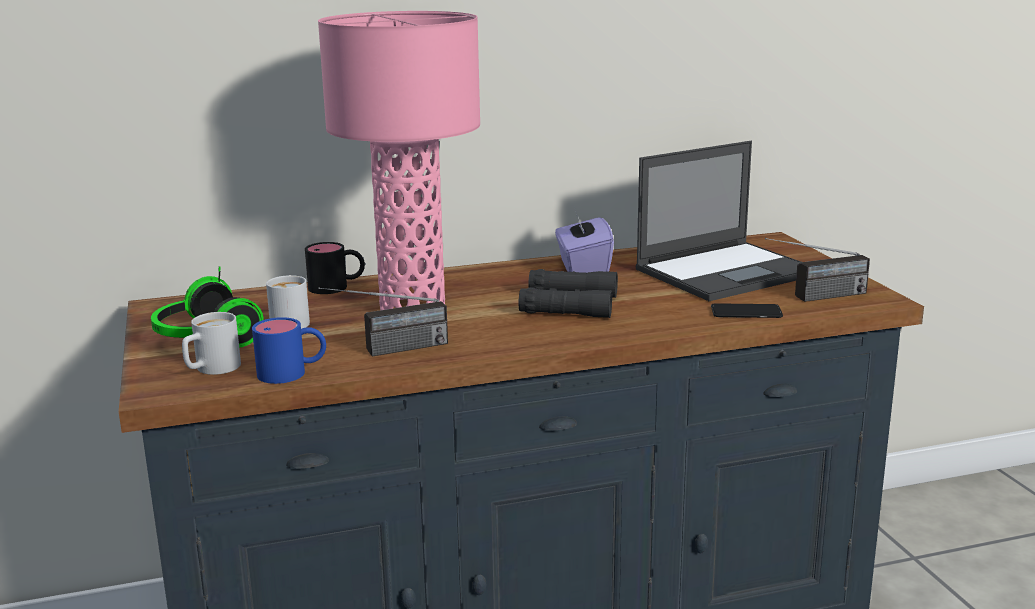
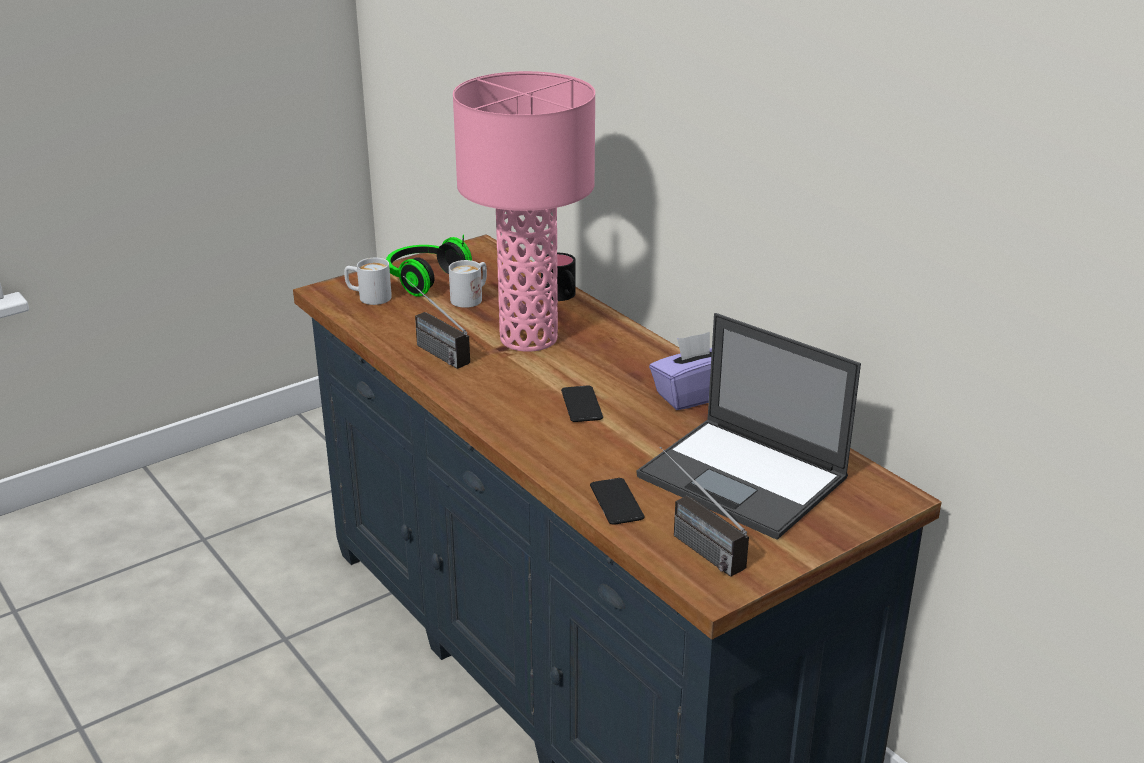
camera: 70 degrees right, 10 degrees up
(292, 372) = (374, 325): blue mug -> none
(569, 304) = (581, 405): black binoculars -> phone

